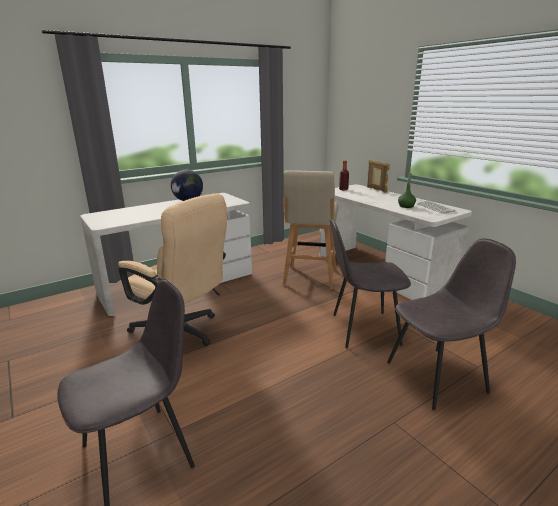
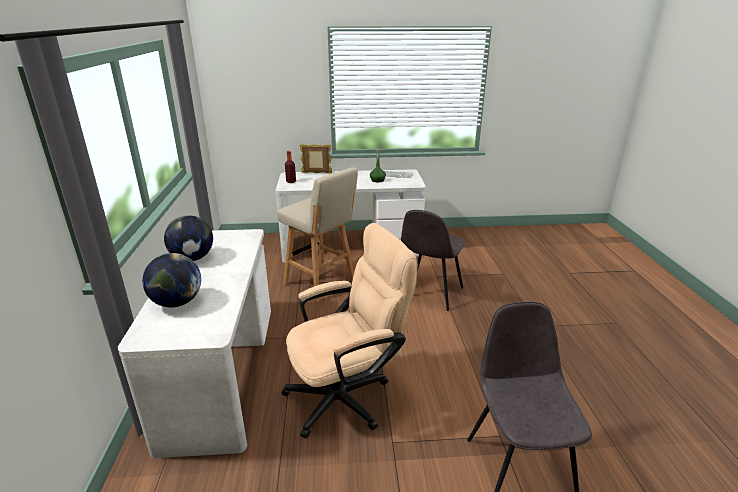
camera: 60 degrees left, 5 degrees up
(133, 211) = (177, 302): none -> globe
(438, 376) = (504, 291): grey chair -> none

